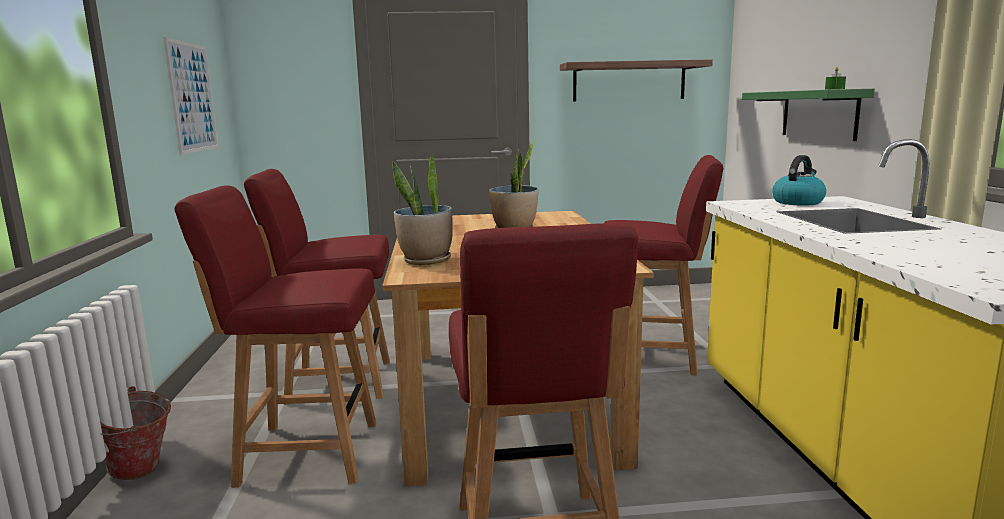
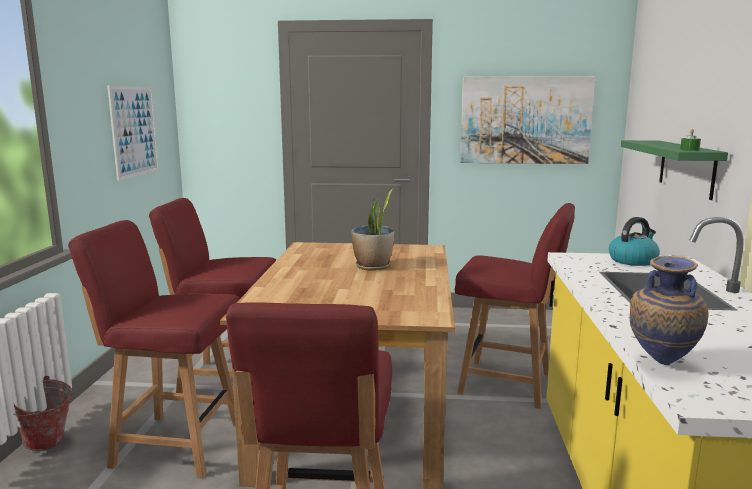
camera: 10 degrees right, 0 degrees up
(426, 261) = (274, 295): potted plant -> none
(629, 81) = (525, 120): shelf -> picture
(925, 270) = (660, 365): none -> vase

